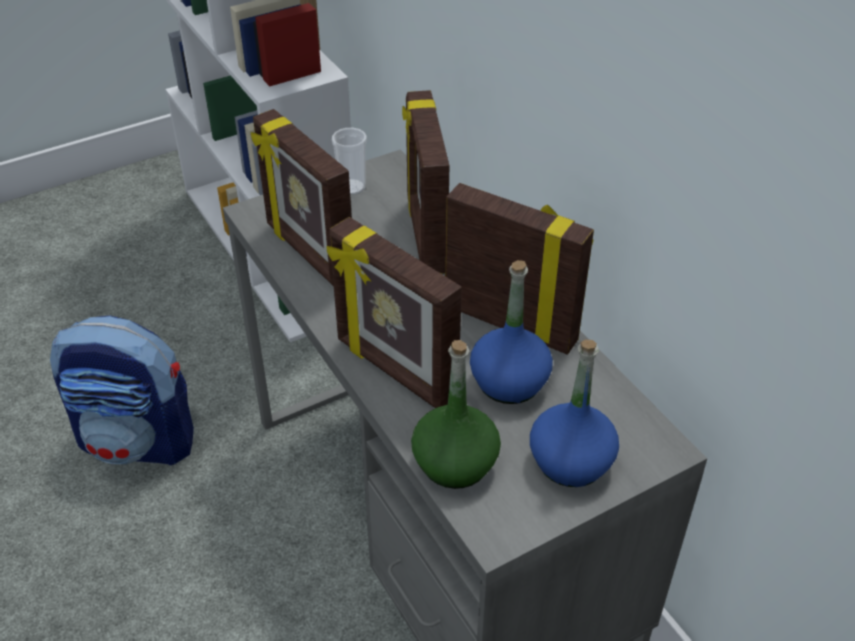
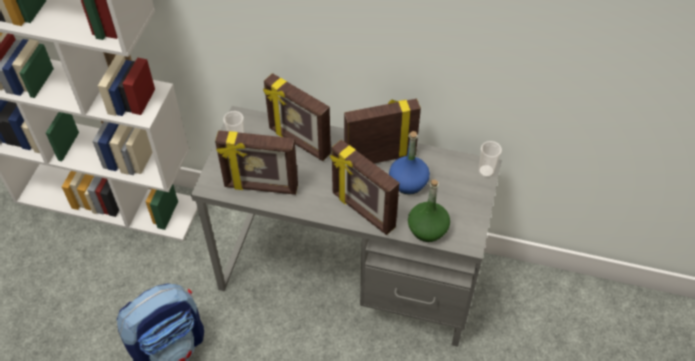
camera: 45 degrees left, 10 degrees up
(394, 370) = (362, 211): picture frame -> picture frame turned 45 degrees clockwise
(570, 461) = (462, 196): blue bottle -> none
(657, 455) = (486, 171): none -> cup

